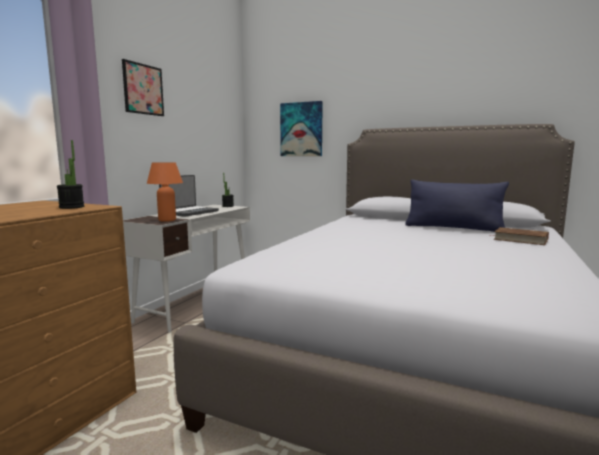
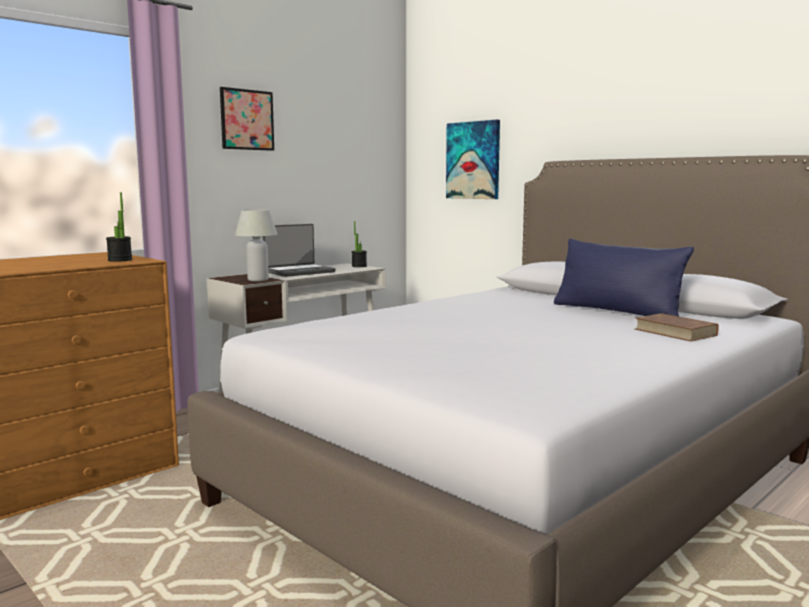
camera: 20 degrees right, 0 degrees up
(167, 220) = (258, 280): orange table lamp -> white table lamp

